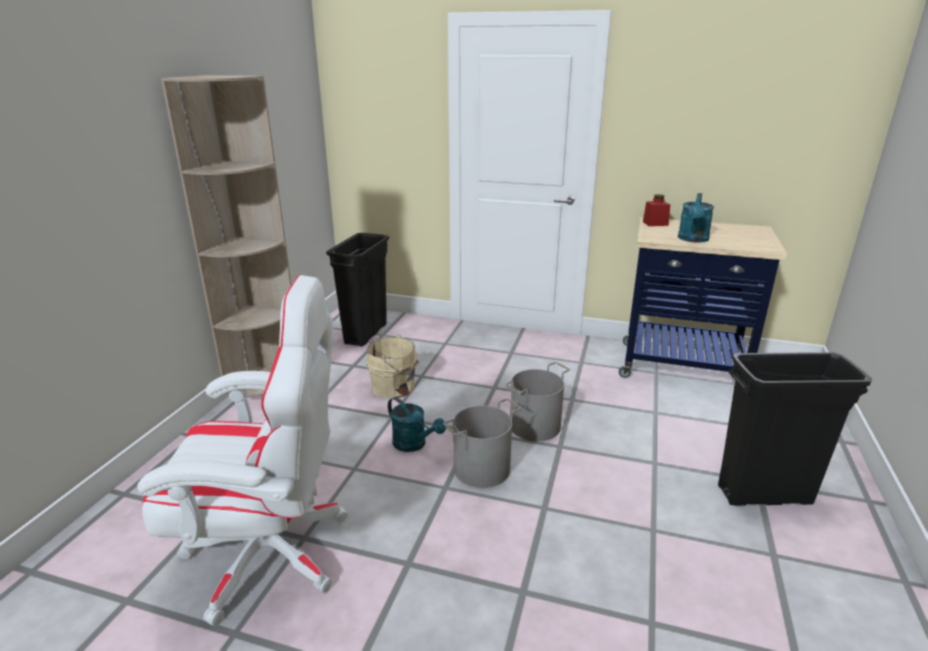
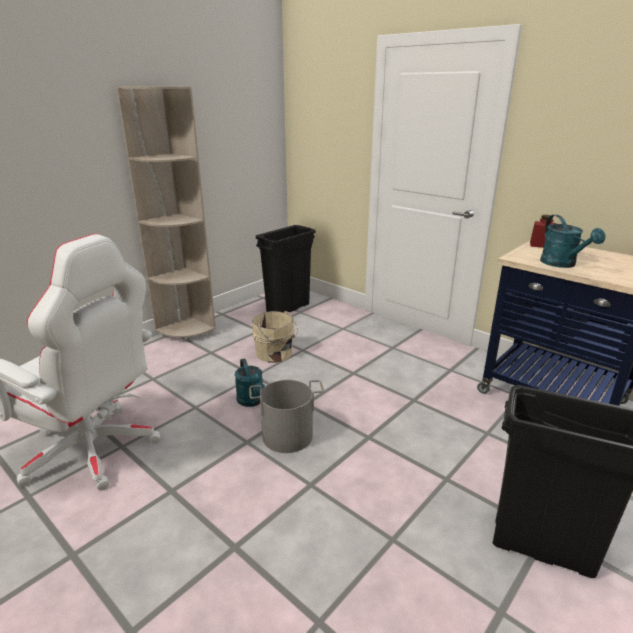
camera: 25 degrees right, 0 degrees up
(535, 426) = (361, 414): grey bucket -> none
(693, 239) = (562, 264): turquoise watering can -> turquoise watering can turned 60 degrees counterclockwise

